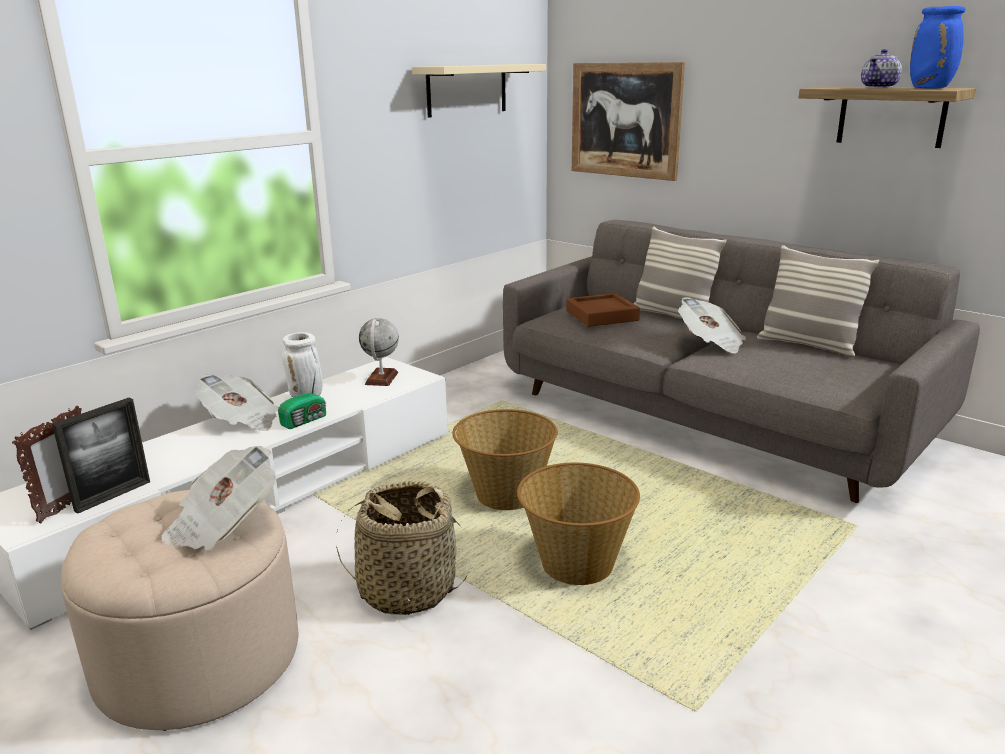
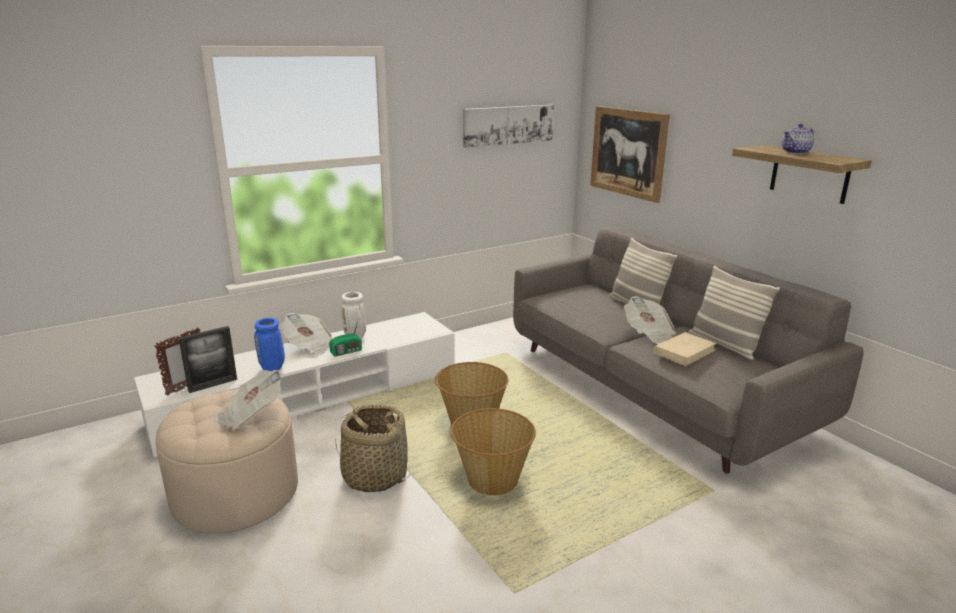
camera: 15 degrees right, 0 degrees up
(381, 378) = (412, 328): globe -> none
(467, 90) = (508, 125): beige shelf -> picture
(602, 316) = (581, 300): brown tray -> none
(771, 357) = (684, 352): none -> beige book
(931, 88) = (830, 158): blue vase -> blue vase (273, 369)

